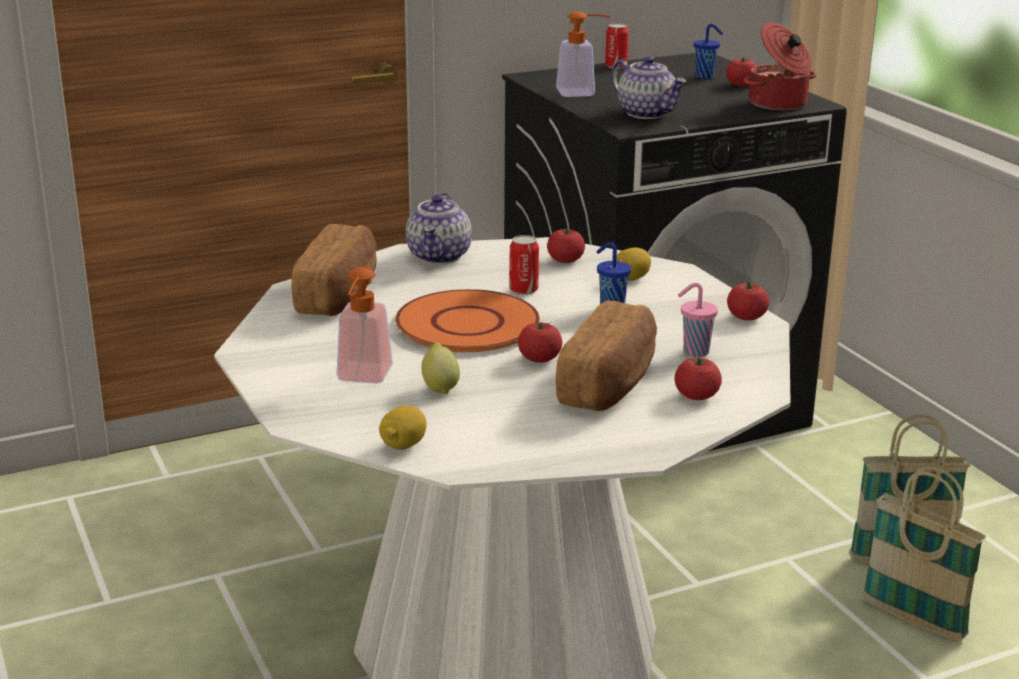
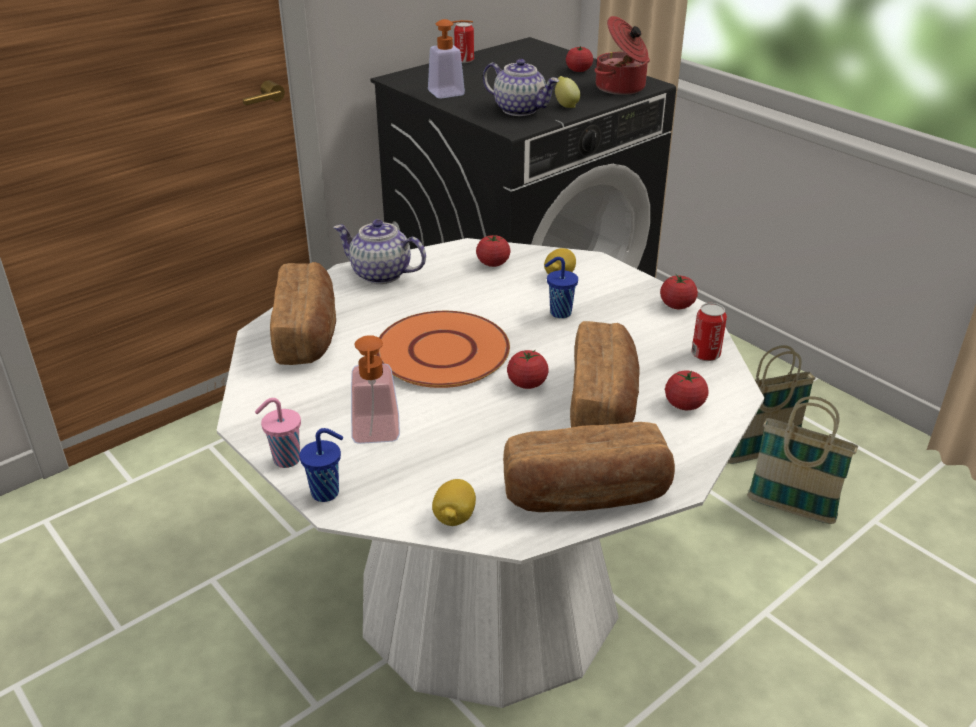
camera: 15 degrees left, 10 degrees up
(440, 256) = (380, 274): teapot -> teapot turned 120 degrees clockwise
(440, 387) = (454, 435): lemon -> lemon (565, 105)
(523, 290) = (473, 303): can -> can (705, 354)
(544, 448) = (586, 495): none -> bread
(694, 352) = (655, 352): pink cup -> pink cup (285, 460)
(705, 76) = (545, 64): blue cup -> blue cup (327, 492)

